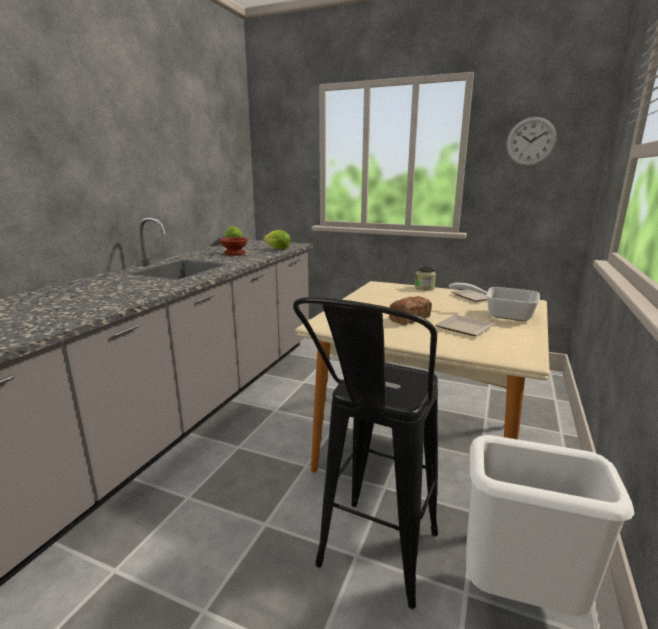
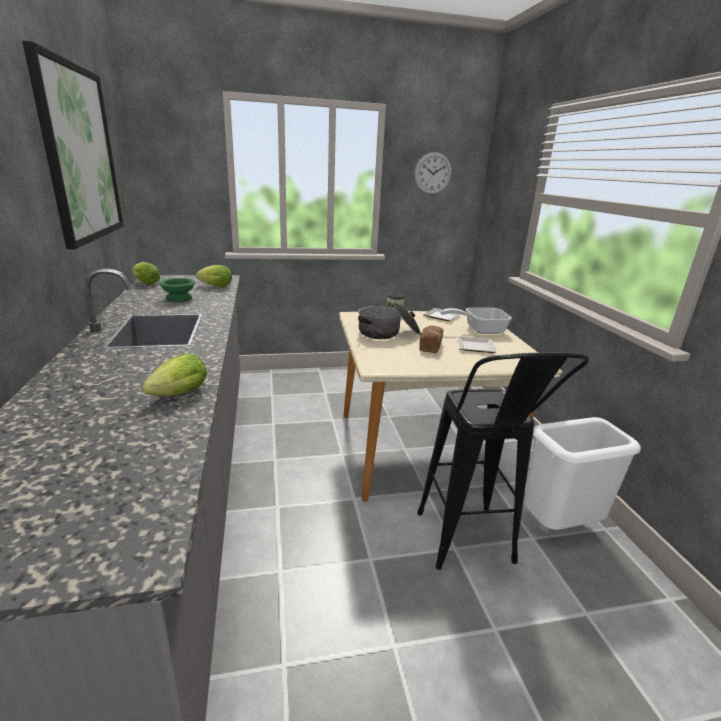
camera: 35 degrees left, 5 degrees up
(105, 305) = (177, 395): none -> lettuce
(175, 138) = (80, 154): none -> picture
(234, 254) = (179, 298): brown bowl -> green bowl
(385, 302) = (388, 333): none -> cooking pot

